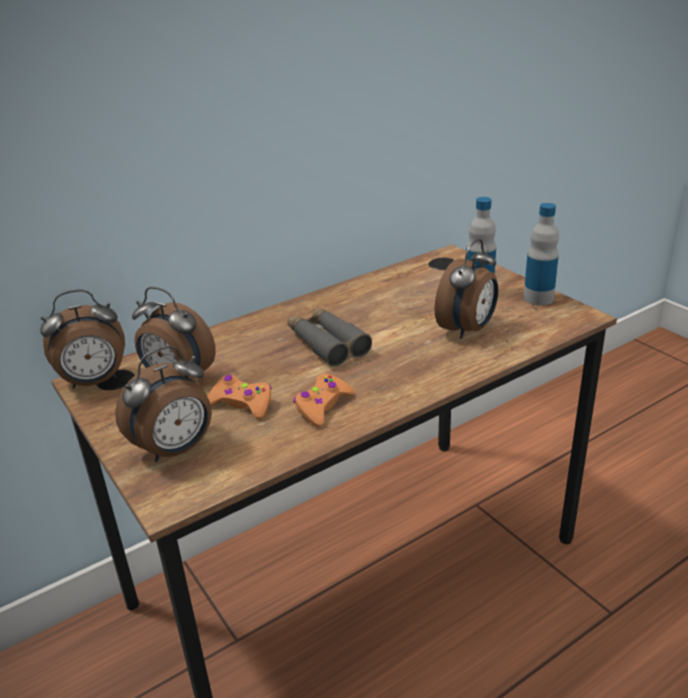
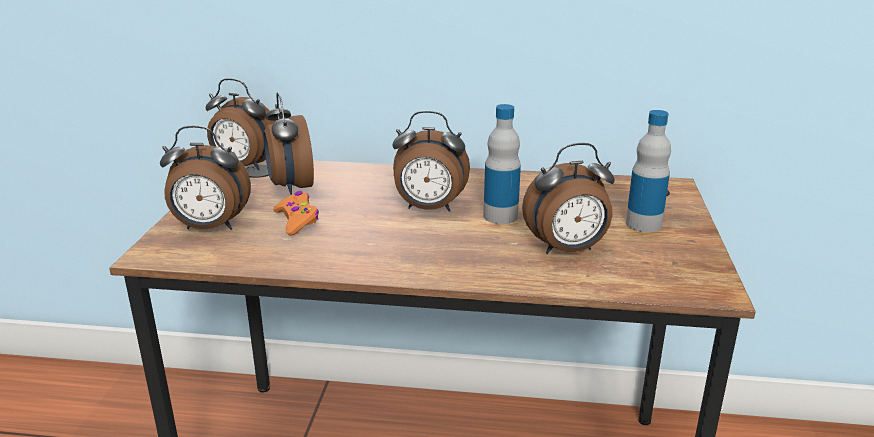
camera: 40 degrees right, 5 degrees down
(323, 406) = (343, 248): orange game controller -> none
(327, 344) = (429, 208): grey binoculars -> alarm clock
(538, 298) = (694, 256): bottle -> bottle (500, 216)

